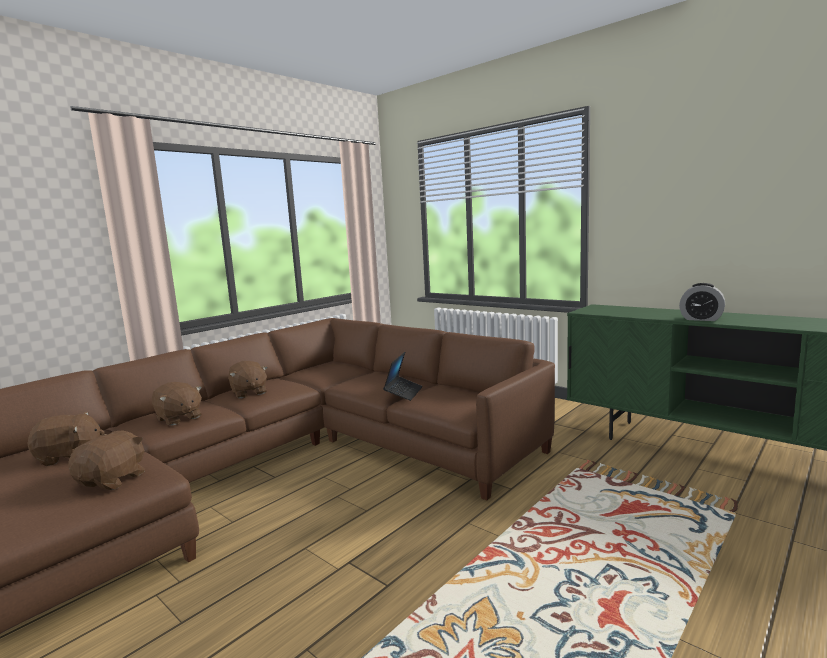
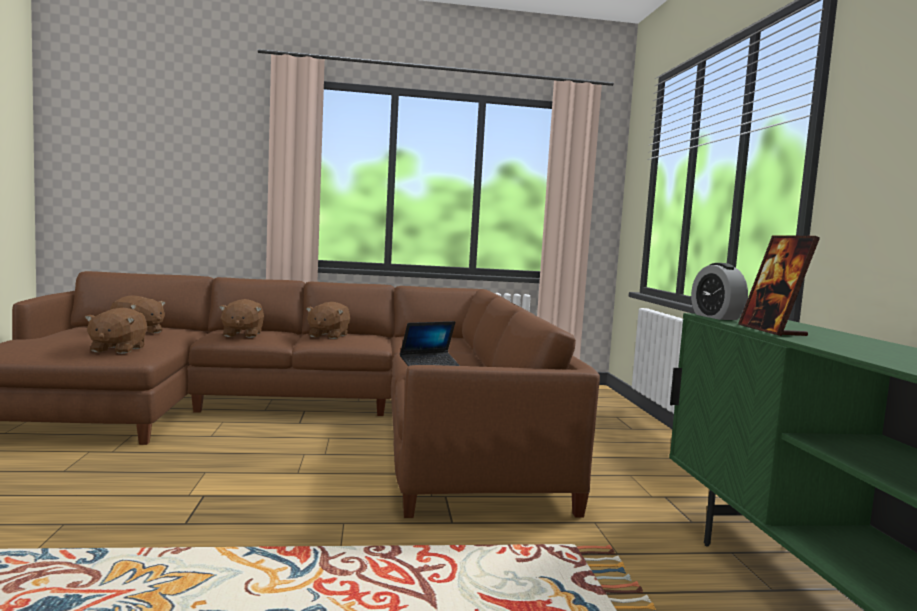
camera: 40 degrees right, 5 degrees down
(113, 480) = (117, 349): brown plush toy -> brown plush toy turned 120 degrees clockwise
(644, 316) = (772, 331): none -> picture frame
(701, 319) = (845, 348): alarm clock -> alarm clock (716, 317)

